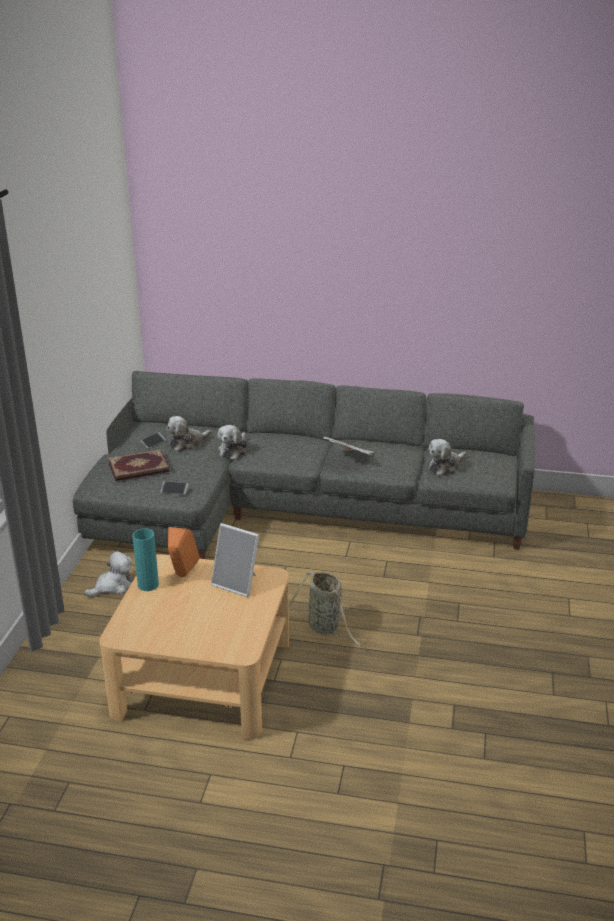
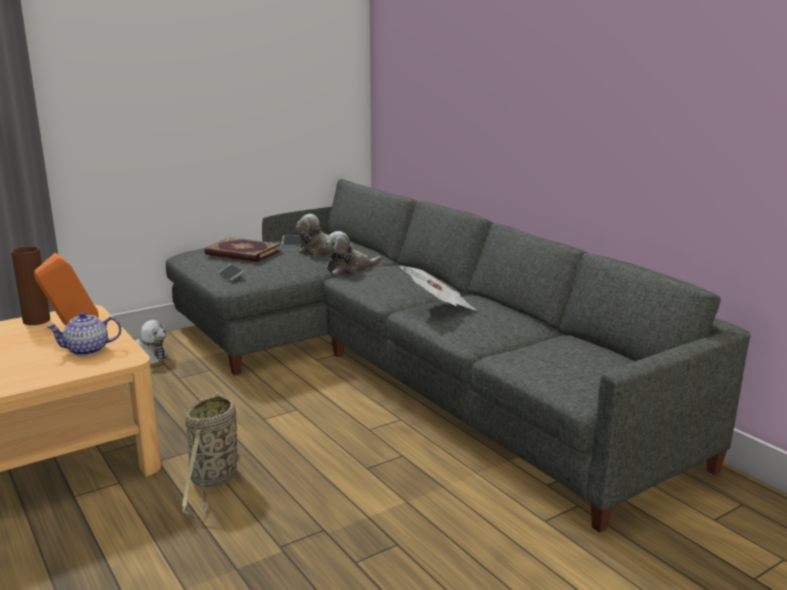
camera: 45 degrees right, 10 degrees down
(148, 585) = (36, 320): turquoise vase -> brown vase
(237, 583) = (88, 350): picture frame -> teapot
(445, 466) = (537, 352): plush toy -> none

